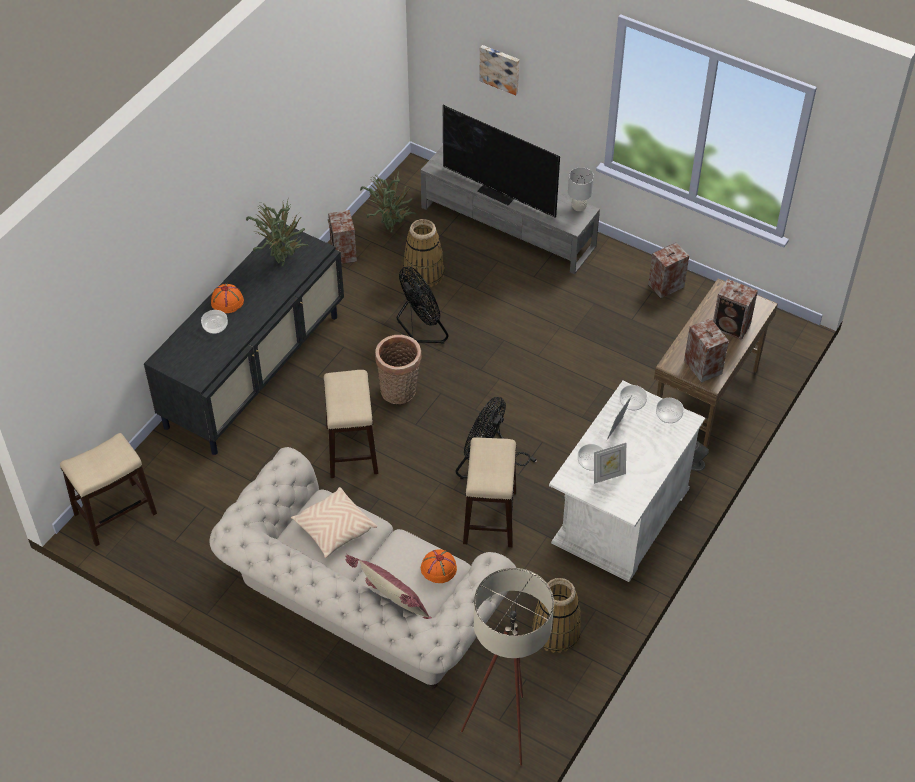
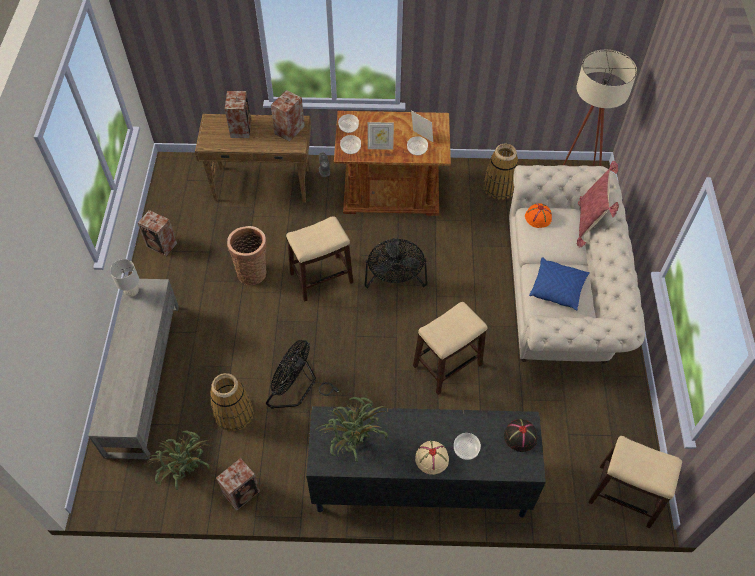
camera: 120 degrees left, 5 degrees up
(194, 368) = (520, 436): none -> black hat
(227, 301) = (431, 458): orange hat -> beige hat
(334, 529) = (557, 289): beige pillow -> blue pillow
(400, 392) = (372, 363): basket -> basket (252, 271)
(489, 516) = (443, 255): stool -> stool (321, 278)
(498, 192) = (139, 358): television -> none
(500, 68) = (44, 328): picture -> none
(620, 515) = (391, 191): white cabinet -> brown cabinet

